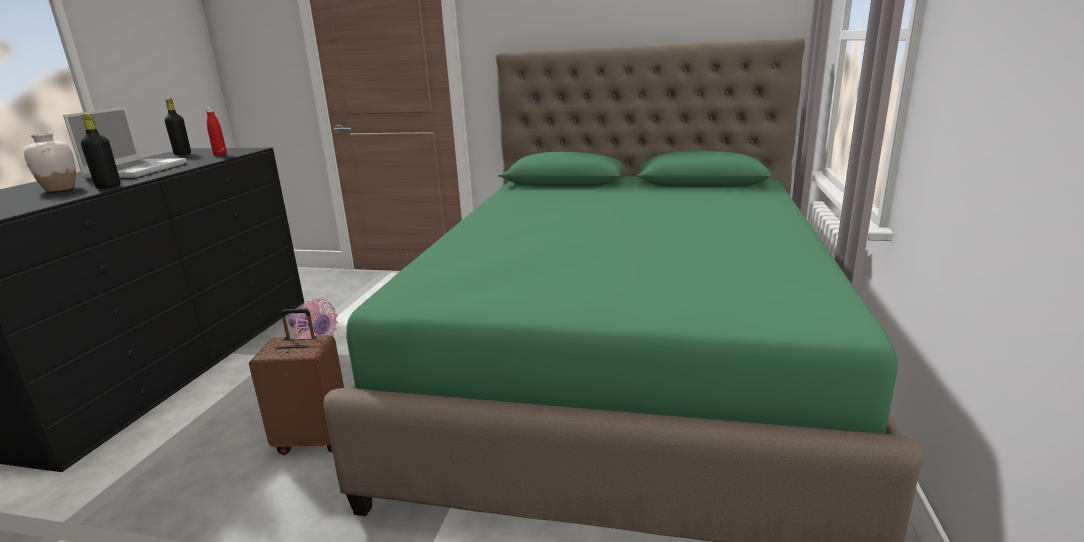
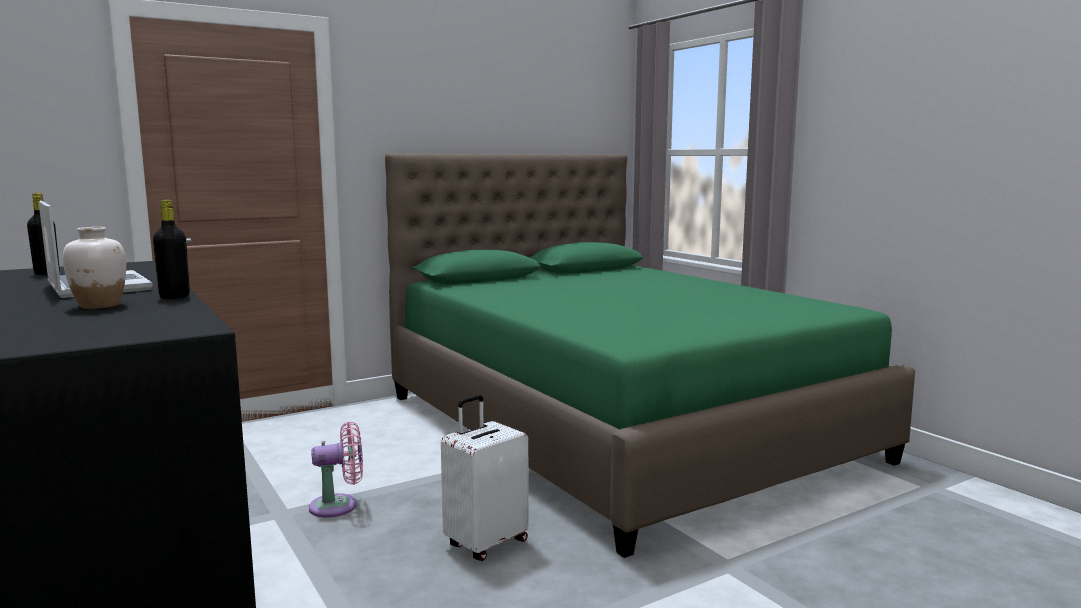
camera: 45 degrees left, 10 degrees down
(220, 155) = (130, 269): red bottle -> none
(314, 440) = (485, 543): brown suitcase -> white suitcase

